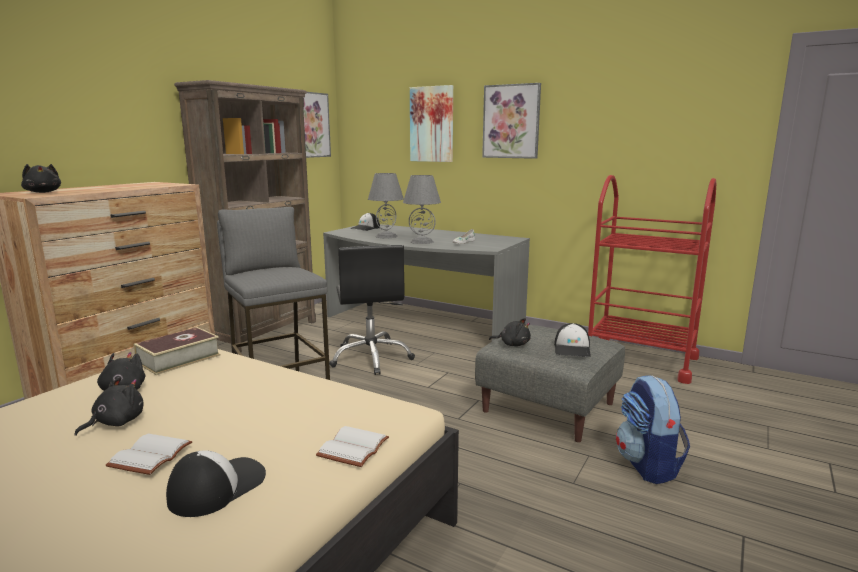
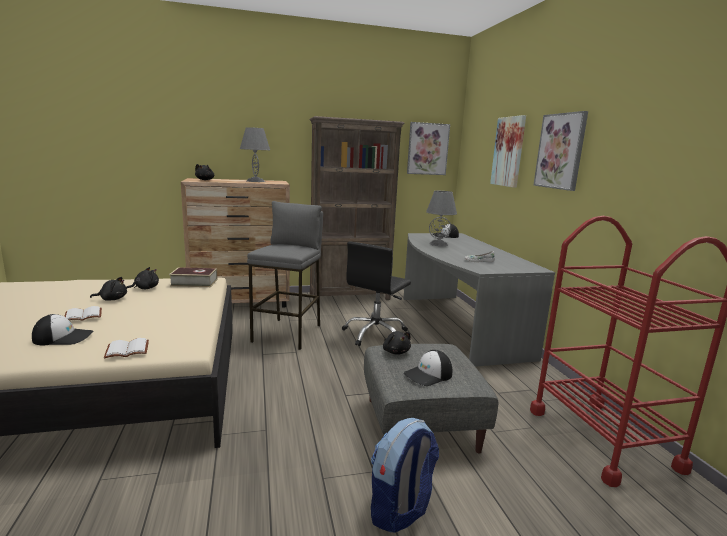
camera: 45 degrees right, 0 degrees up
(422, 241) = (449, 253): grey table lamp -> grey table lamp (256, 181)

